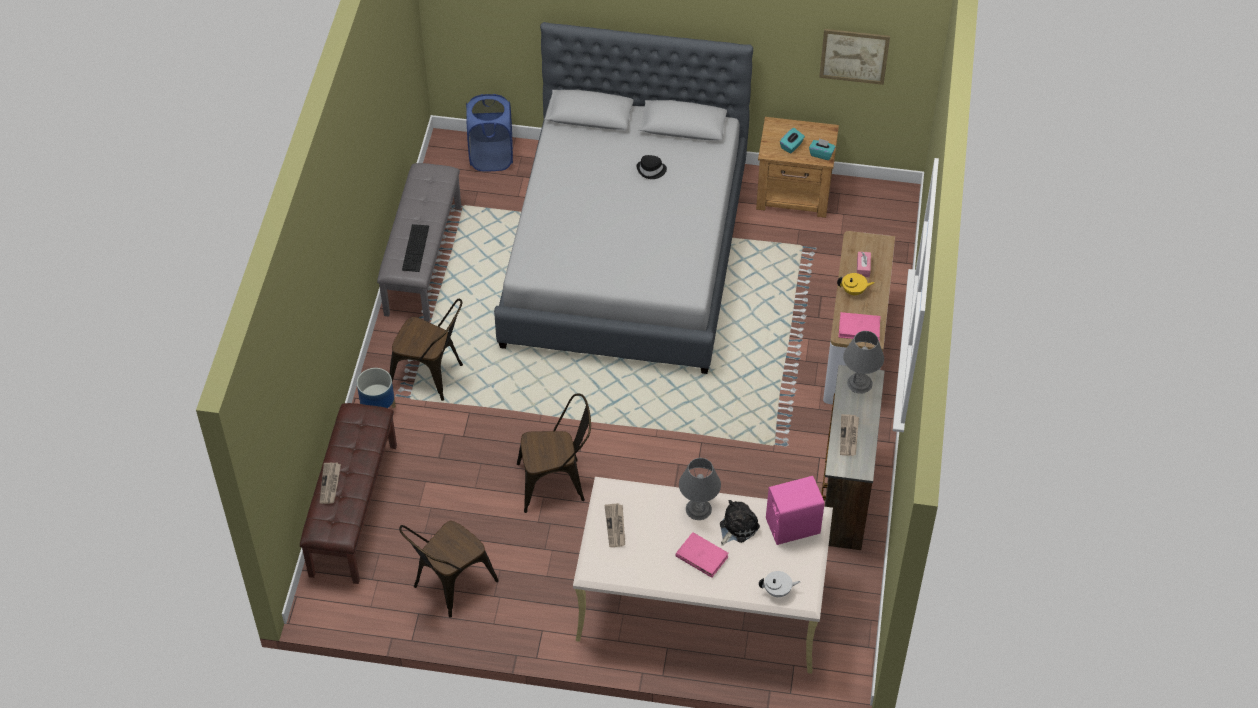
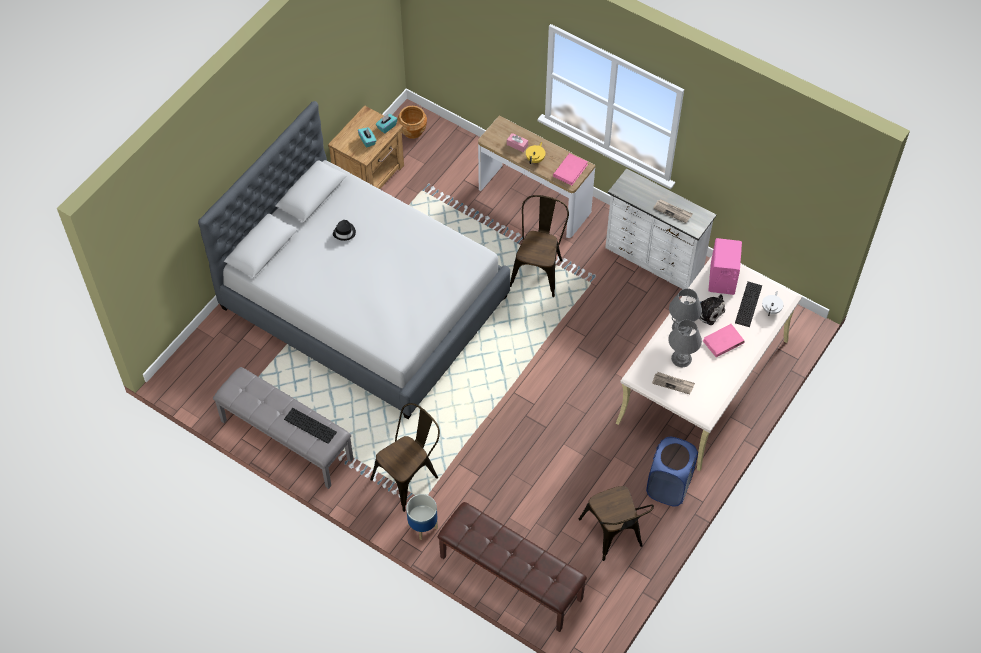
camera: 65 degrees left, 5 degrees up
(330, 484) = (518, 569): newspaper -> none
(491, 157) = (207, 352): blue laundry basket -> blue laundry basket (669, 486)
(557, 483) = (555, 430): brown chair -> brown chair (539, 269)
(737, 527) = (708, 311): plush toy -> plush toy turned 150 degrees clockwise
(771, 565) = (748, 304): none -> keyboard
(844, 495) = (653, 260): brown dresser -> white dresser
(854, 56) = (360, 48): picture -> none
(860, 383) = (630, 186): grey table lamp -> grey table lamp (681, 358)
(879, 206) = (412, 131): none -> brown planter

